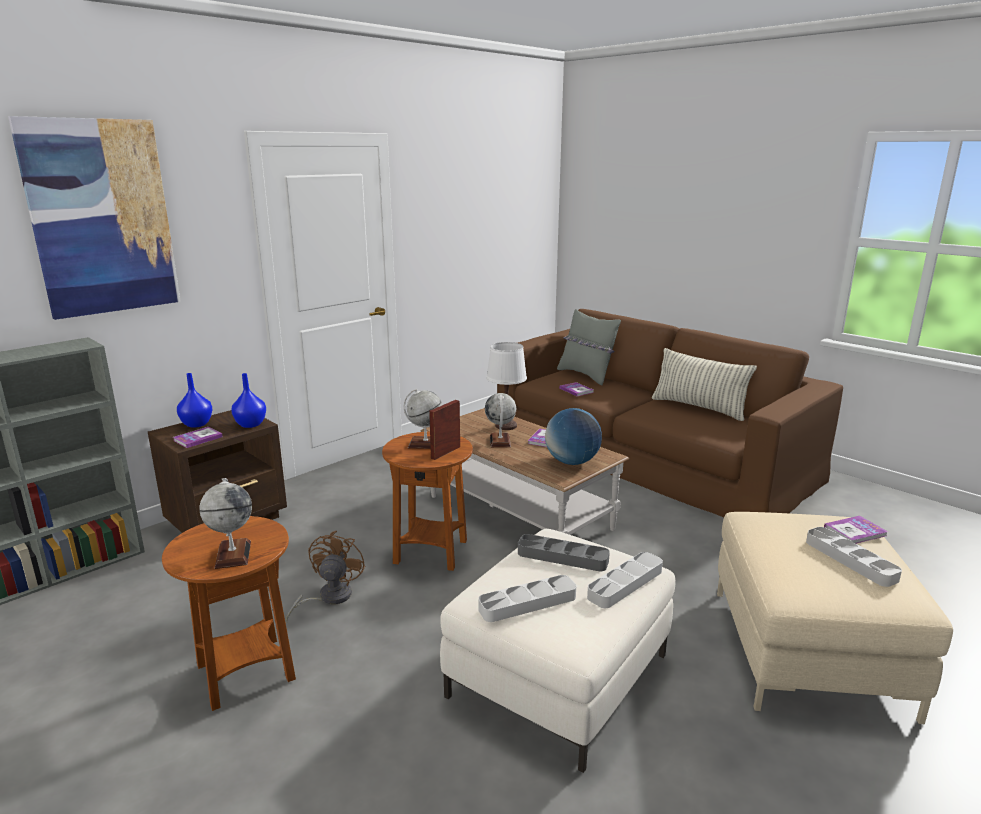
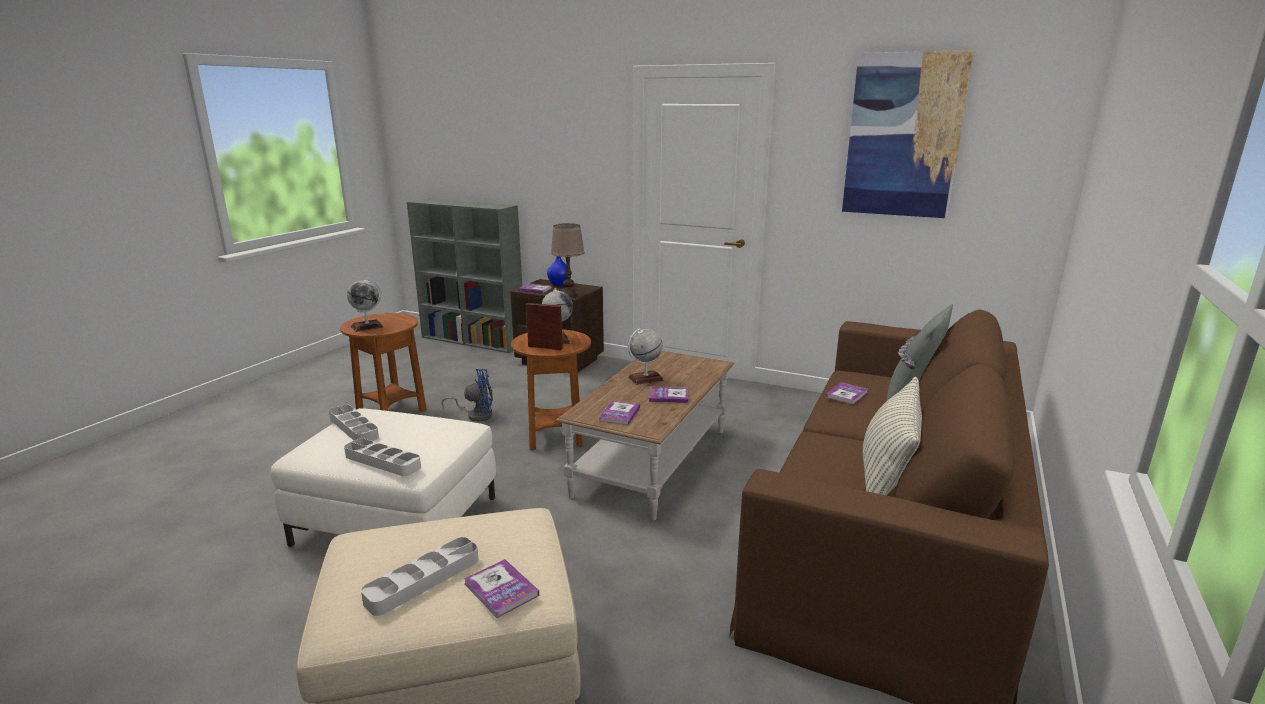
camera: 70 degrees right, 0 degrees up
(101, 218) = (534, 128): picture -> picture (903, 136)
(250, 425) = (568, 294): blue vase -> brown table lamp
(328, 598) = (476, 415): brown fan -> blue fan
(506, 426) = (687, 376): white table lamp -> none
(562, 557) = (424, 432): grey tray -> none
(572, 462) = (619, 414): globe -> book

